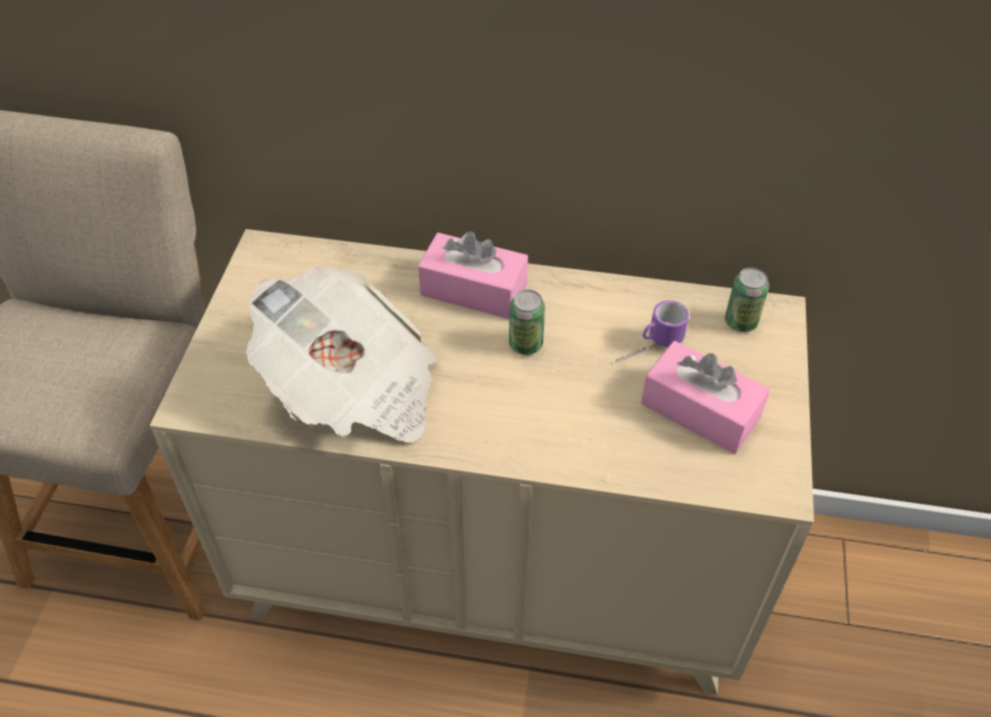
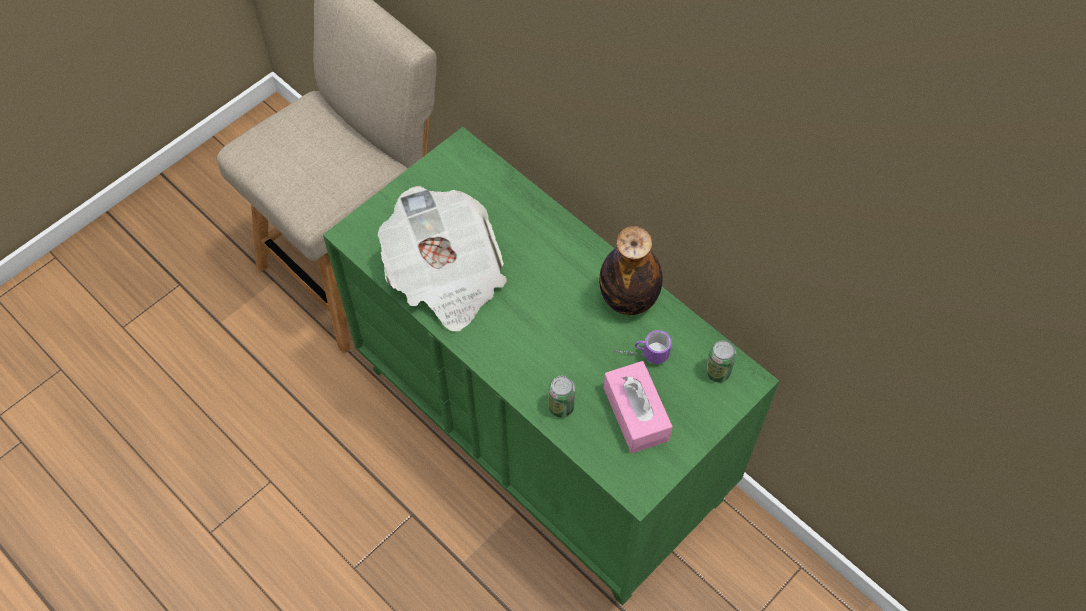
camera: 35 degrees right, 10 degrees up
(473, 290) = (566, 250): pink tissue box -> none
(496, 568) = (544, 434): beige dresser -> green dresser
(525, 344) = (567, 307): can -> can (561, 407)
(584, 302) = (628, 299): none -> bottle

